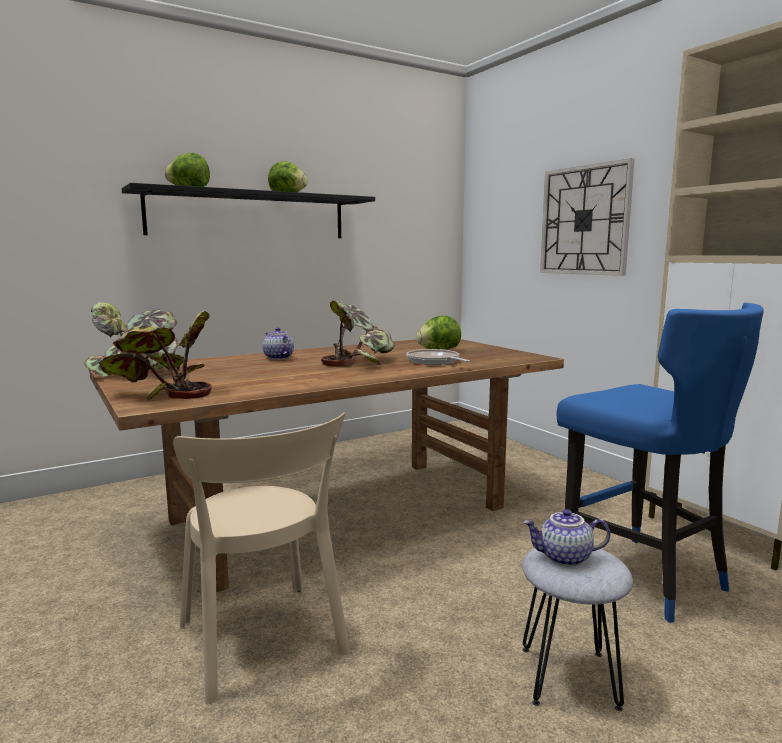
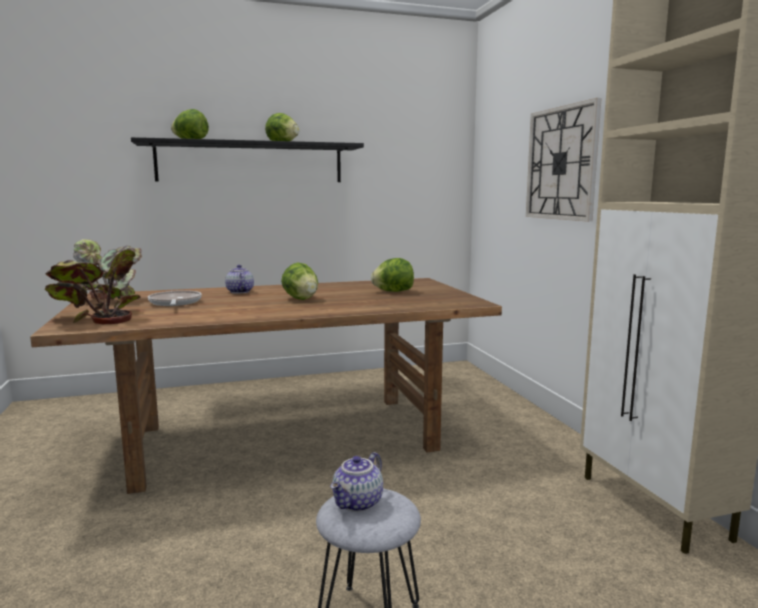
camera: 15 degrees right, 0 degrees up
(264, 643) = (135, 542): beige chair -> none
(360, 362) = (301, 299): potted plant -> lettuce
(434, 362) = (368, 302): frying pan -> frying pan (175, 303)
(564, 558) = (358, 503): teapot -> teapot turned 75 degrees counterclockwise
(642, 577) = (525, 537): blue stool -> none

